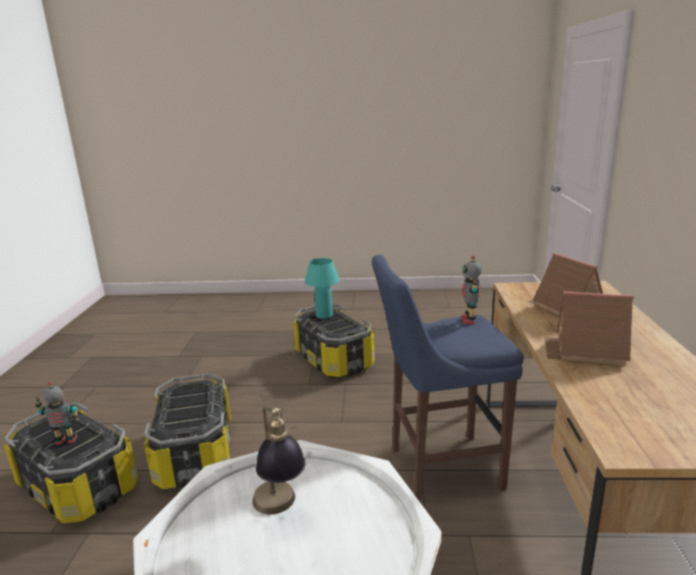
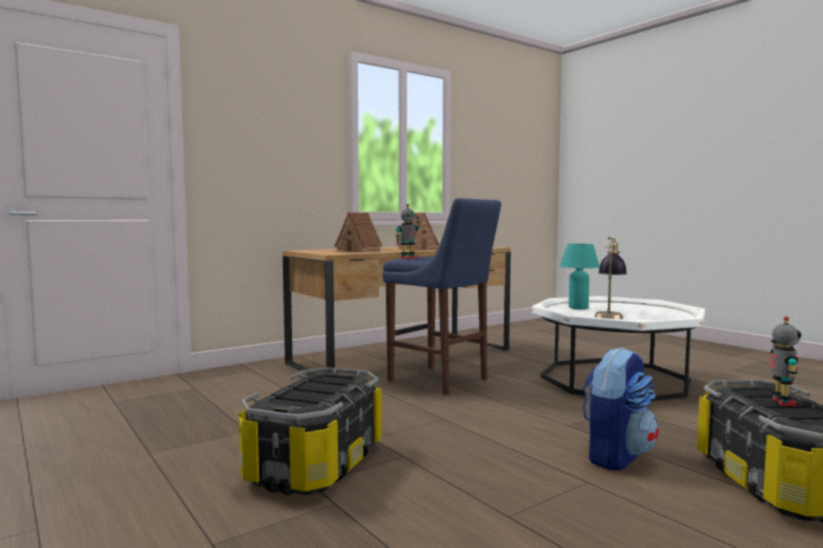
camera: 130 degrees left, 15 degrees down
(66, 441) = (782, 402): toy robot -> toy robot turned 120 degrees counterclockwise
(196, 454) = (615, 456): storage box -> backpack
(324, 315) = (297, 400): turquoise table lamp -> turquoise table lamp (578, 308)

